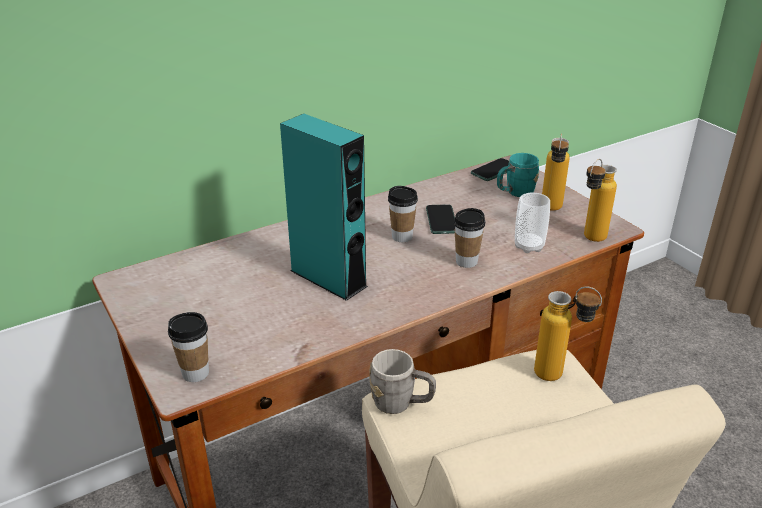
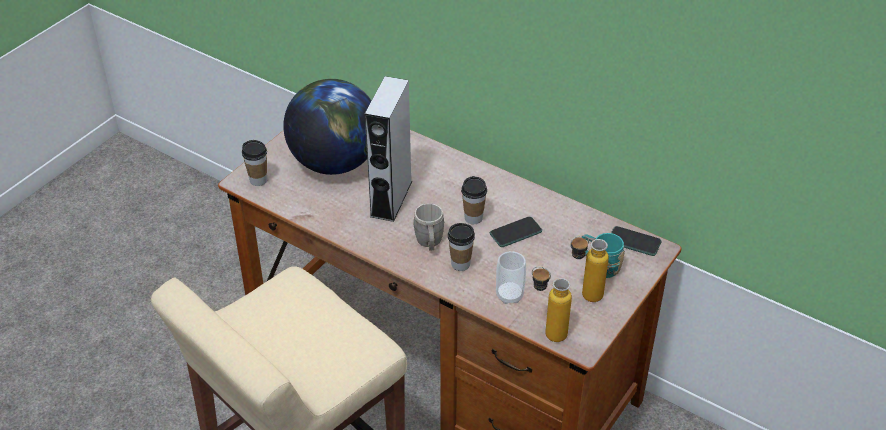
camera: 65 degrees right, 10 degrees up
(225, 301) = (334, 162): none -> globe
(328, 278) = (391, 199): turquoise speaker -> grey speaker
(401, 403) = (291, 283): grey mug -> grey mug (429, 243)
(559, 377) = (360, 356): bottle -> none

